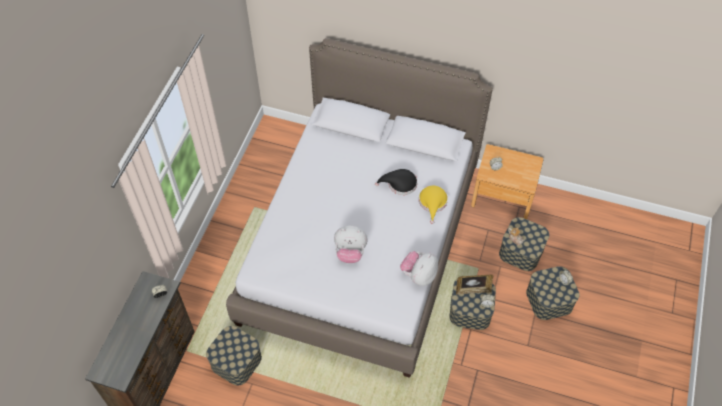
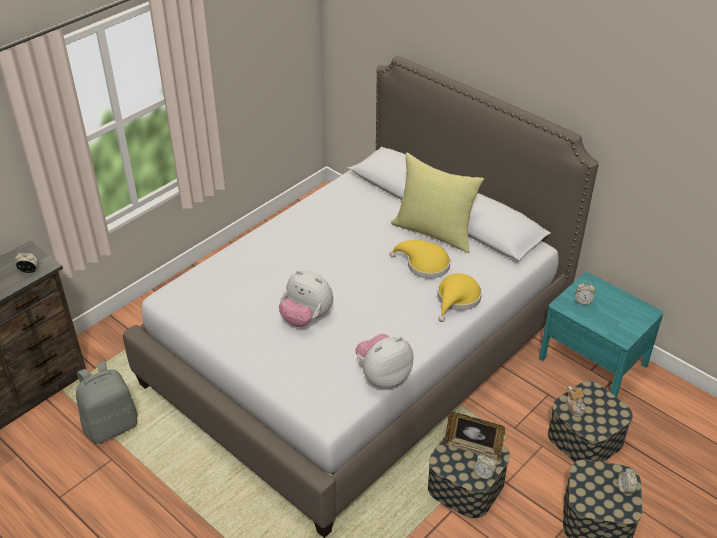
camera: 25 degrees right, 15 degrees down
(236, 361) = (111, 425): storage box -> grey backpack
(392, 155) = (435, 232): none -> yellow pillow
(399, 184) = (424, 265): black hat -> yellow hat
(503, 196) = (593, 361): brown nightstand -> turquoise nightstand

